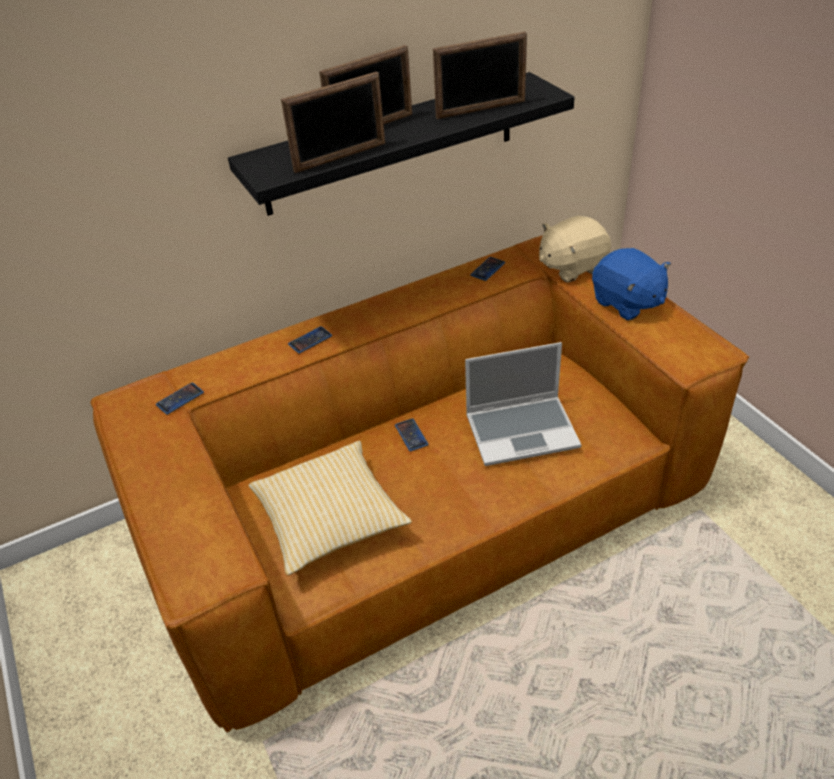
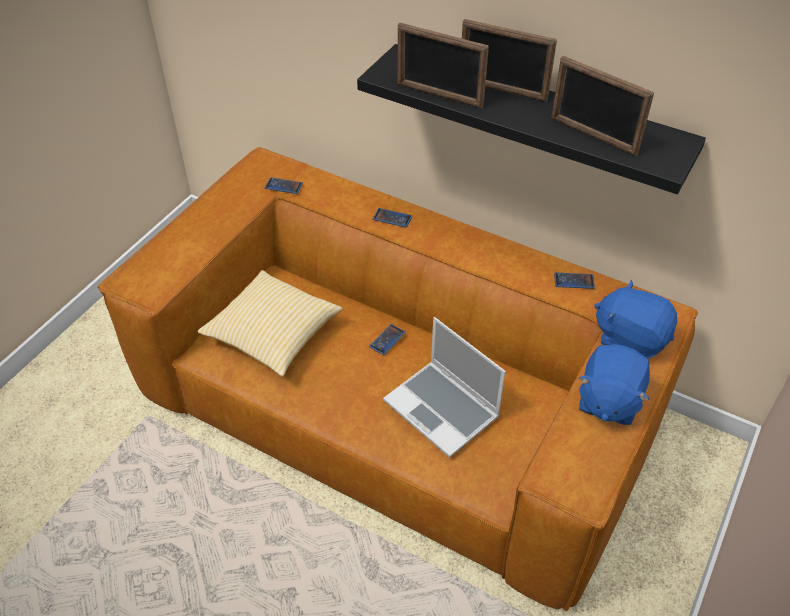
camera: 55 degrees right, 5 degrees up
(571, 267) = (630, 338): beige plush toy -> blue plush toy

